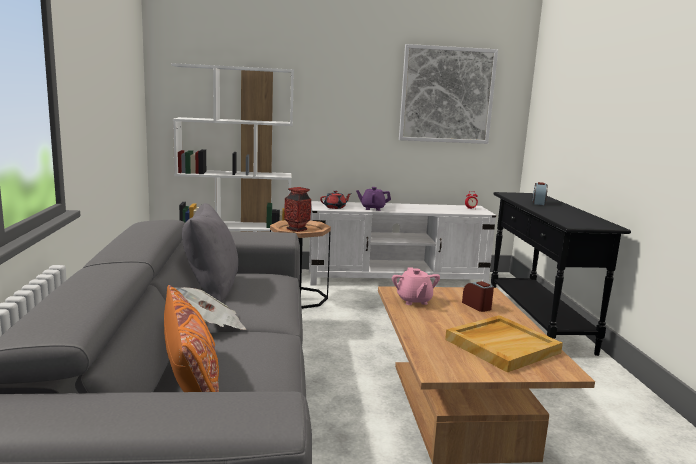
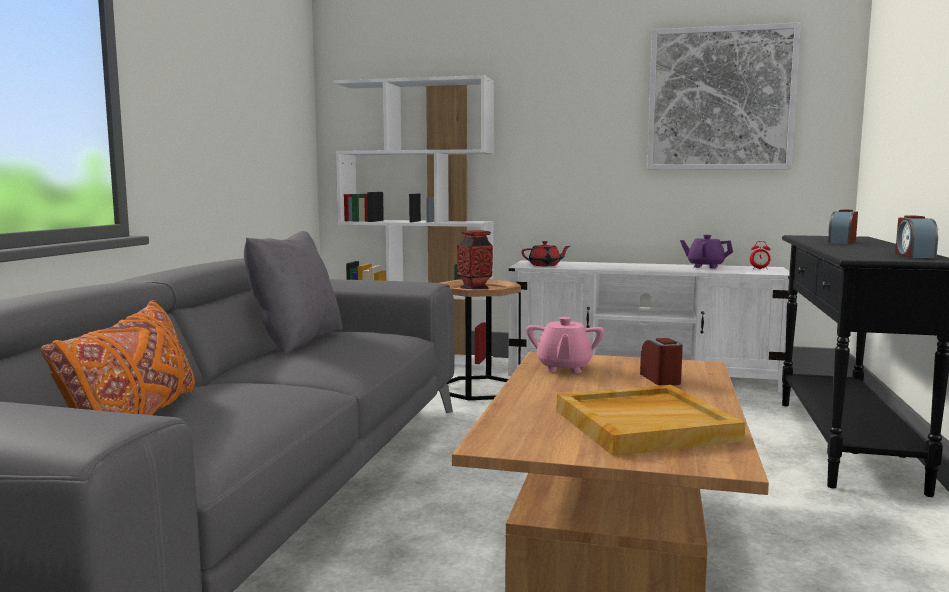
camera: 20 degrees right, 5 degrees down
(211, 326) = (241, 374): newspaper -> none
(372, 208) = (599, 267): purple teapot -> purple teapot (705, 266)
(595, 221) = (913, 255): none -> alarm clock

